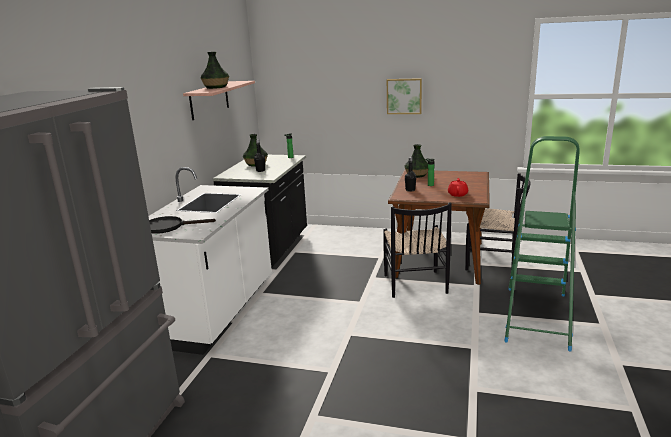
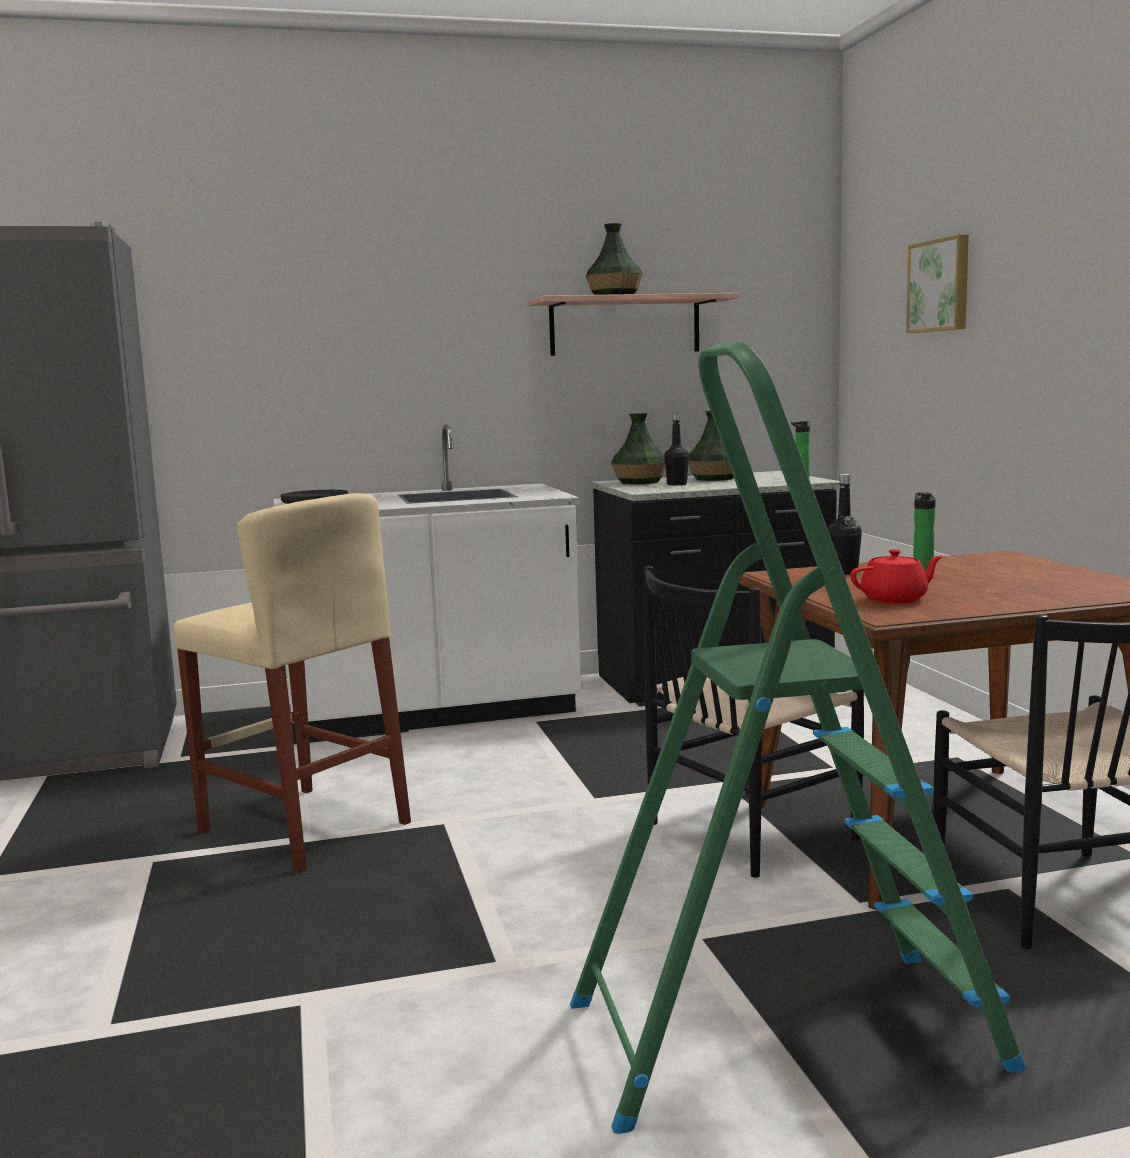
camera: 60 degrees right, 10 degrees down
(320, 368) = (303, 827): none -> beige stool
(404, 96) = (1076, 334): picture -> picture (940, 285)
(417, 175) = (984, 561): vase -> vase (640, 482)

